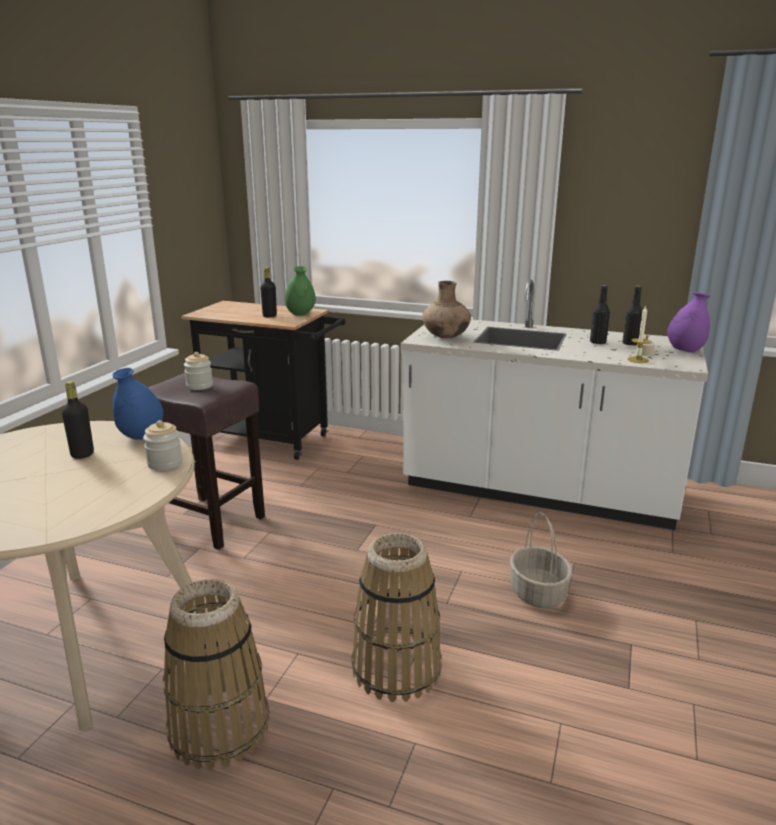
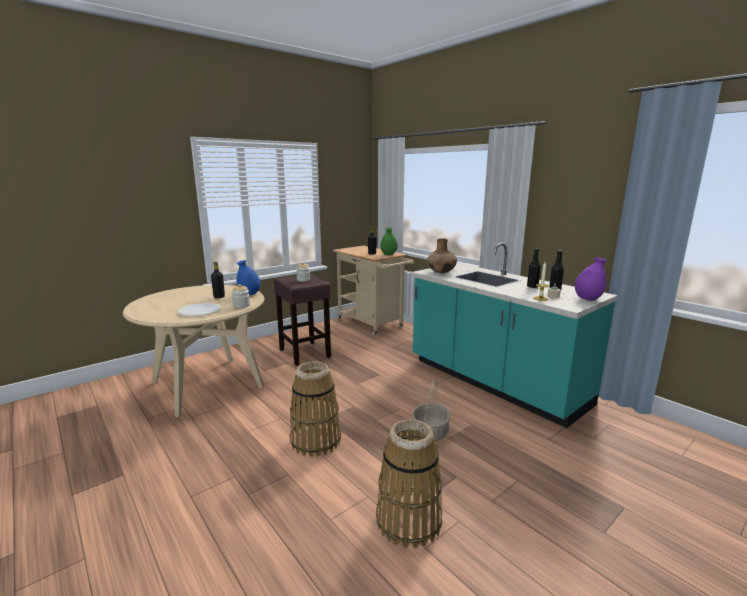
camera: 30 degrees right, 5 degrees down
(93, 495) = (199, 311): none -> white plate
(219, 727) = (219, 435): basket -> basket (408, 520)
(273, 440) = (372, 324): black cart -> beige cart
(538, 491) = (494, 382): white counter -> turquoise counter

